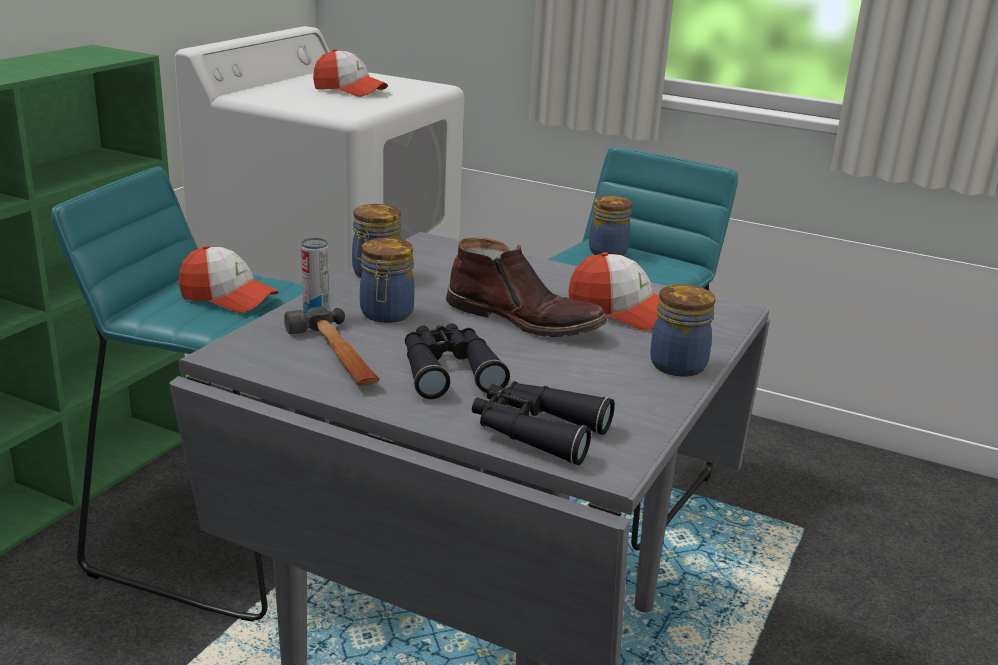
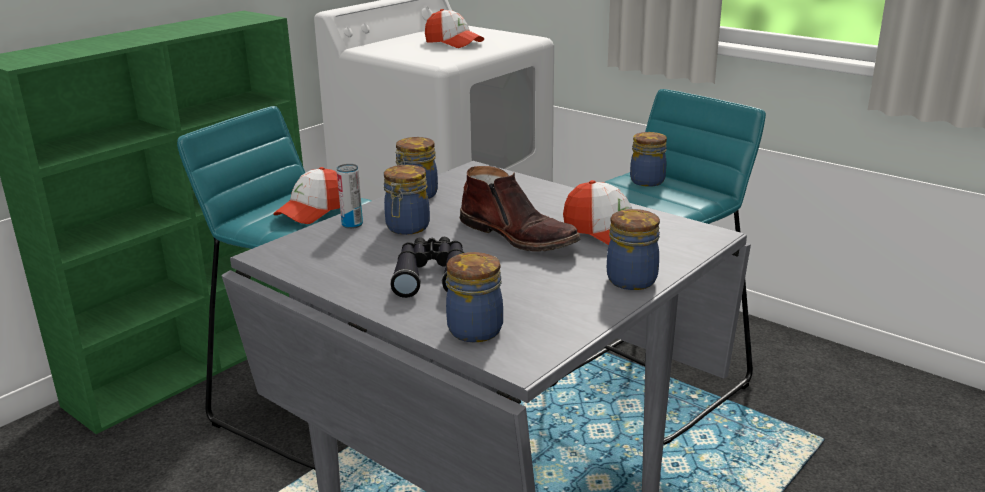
camera: 15 degrees right, 0 degrees up
(228, 298) = (313, 211): cap -> cap turned 90 degrees clockwise
(337, 357) = (349, 260): hammer -> none
(537, 432) = (477, 329): black binoculars -> jar

